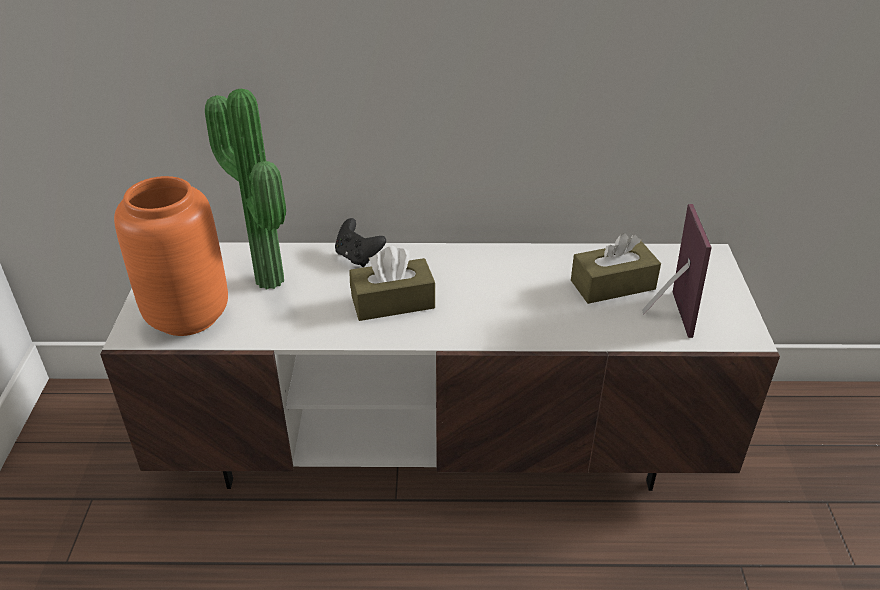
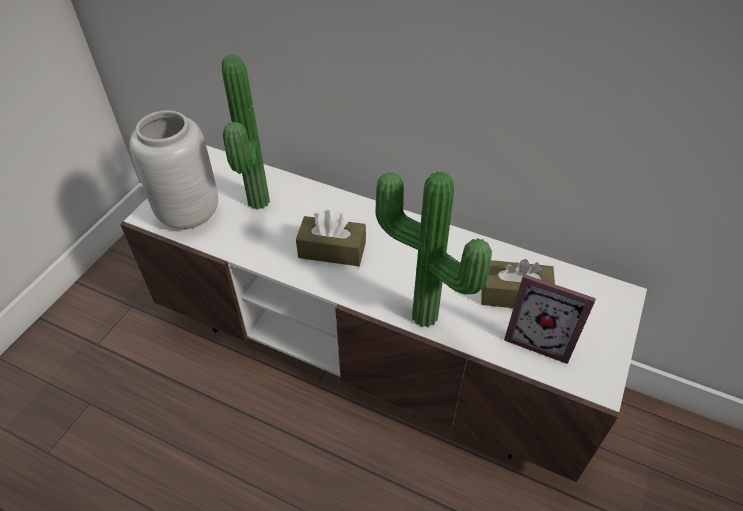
camera: 25 degrees right, 10 degrees up
(186, 315) = (188, 212): orange vase -> grey vase
(358, 257) = (331, 202): black game controller -> none
(538, 336) = (422, 320): none -> potted plant
(663, 314) = (540, 337): picture frame -> picture frame turned 90 degrees clockwise

